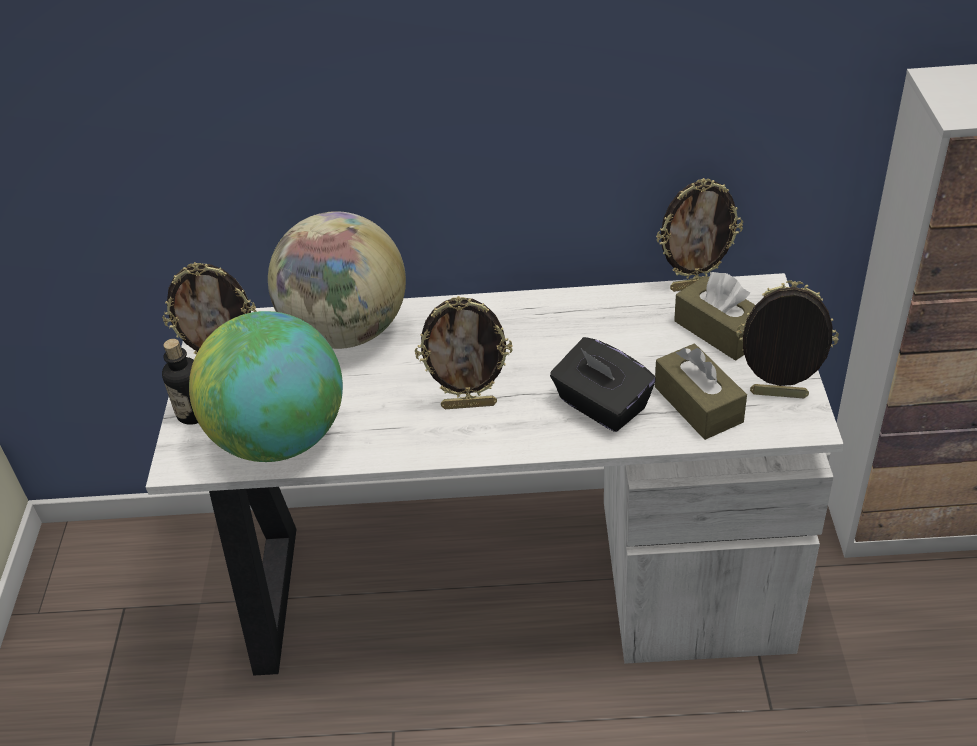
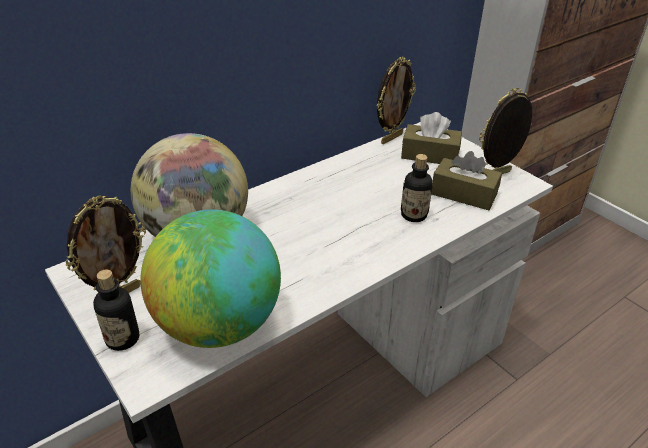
camera: 40 degrees left, 5 degrees down
(469, 404) = (333, 246): picture frame -> none
(601, 406) = (413, 215): black tissue box -> bottle

